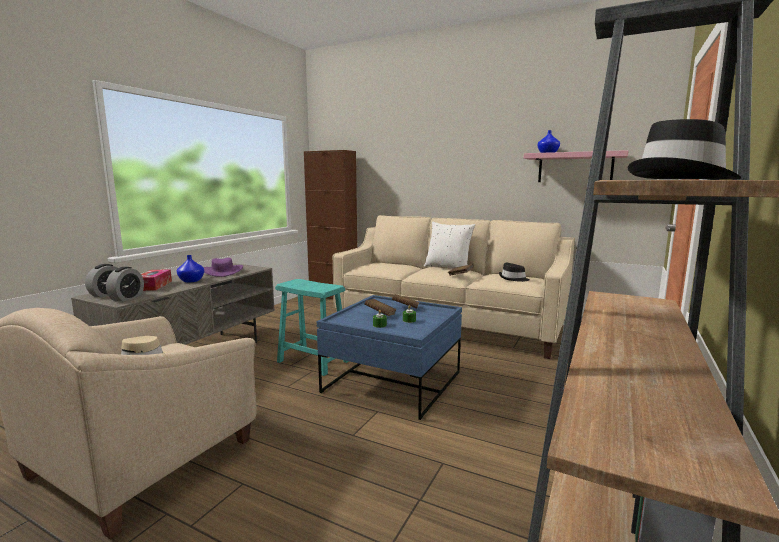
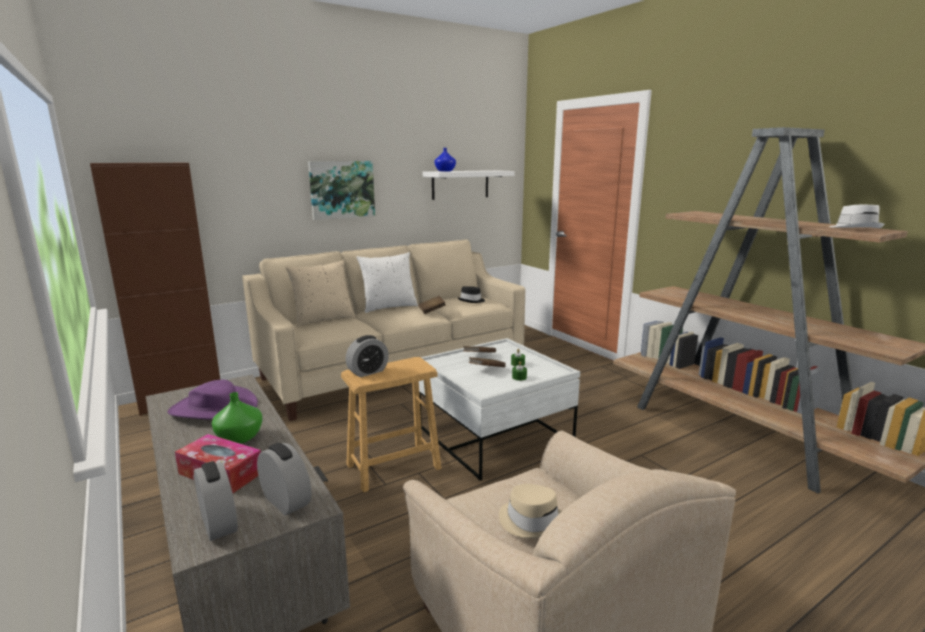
camera: 60 degrees left, 5 degrees up
(191, 280) = (238, 438): blue vase -> green vase
(301, 282) = (368, 372): none -> alarm clock
(313, 361) = (393, 466): turquoise stool -> brown stool
(393, 382) = (494, 435): blue coffee table -> white coffee table
(394, 264) = (323, 319): none -> beige pillow
(452, 170) = (342, 189): none -> picture
(575, 168) = (460, 184): pink shelf -> white shelf
(684, 179) = (855, 228): black hat -> white hat

